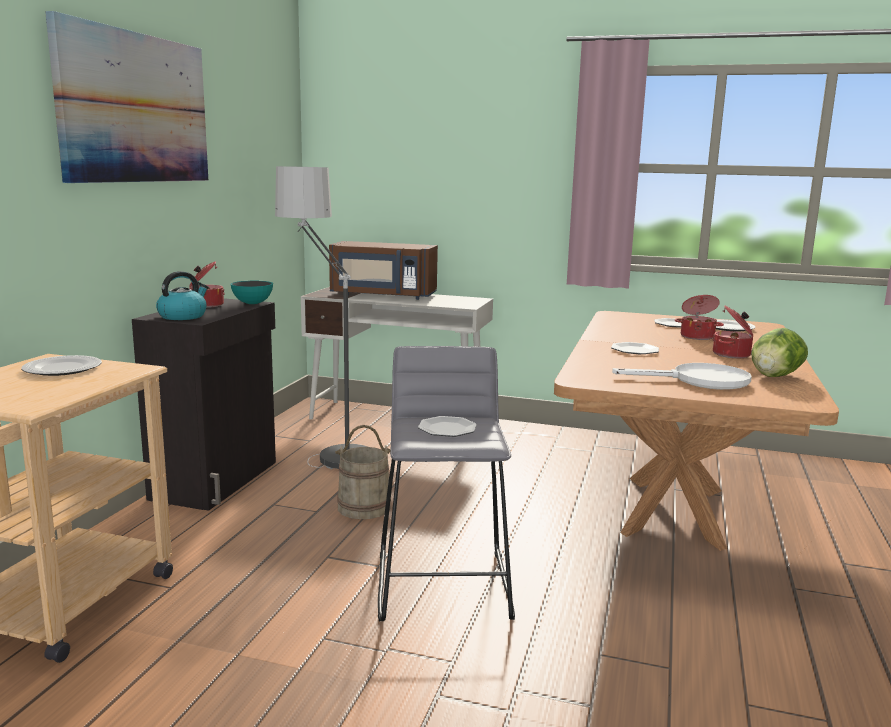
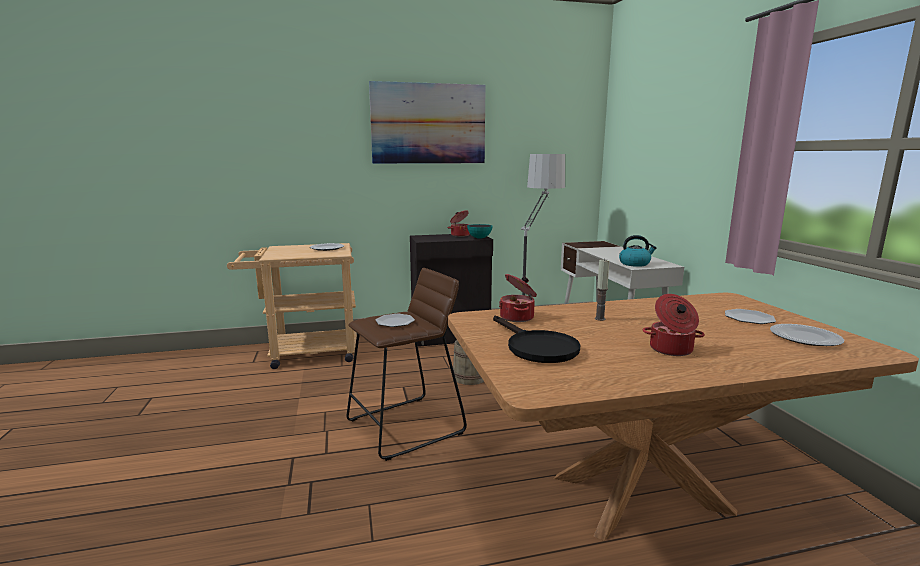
camera: 60 degrees right, 0 degrees up
(183, 316) = (428, 238): kettle -> kettle (635, 264)
(382, 295) = (610, 250): brown microwave -> none
(445, 584) = (406, 427): grey stool -> brown stool
(635, 350) = (600, 318): plate -> candle
(697, 336) = (718, 331): cooking pot -> cooking pot (518, 317)
(699, 381) = (536, 347): white frying pan -> black frying pan
(775, 376) = (615, 372): lettuce -> none

